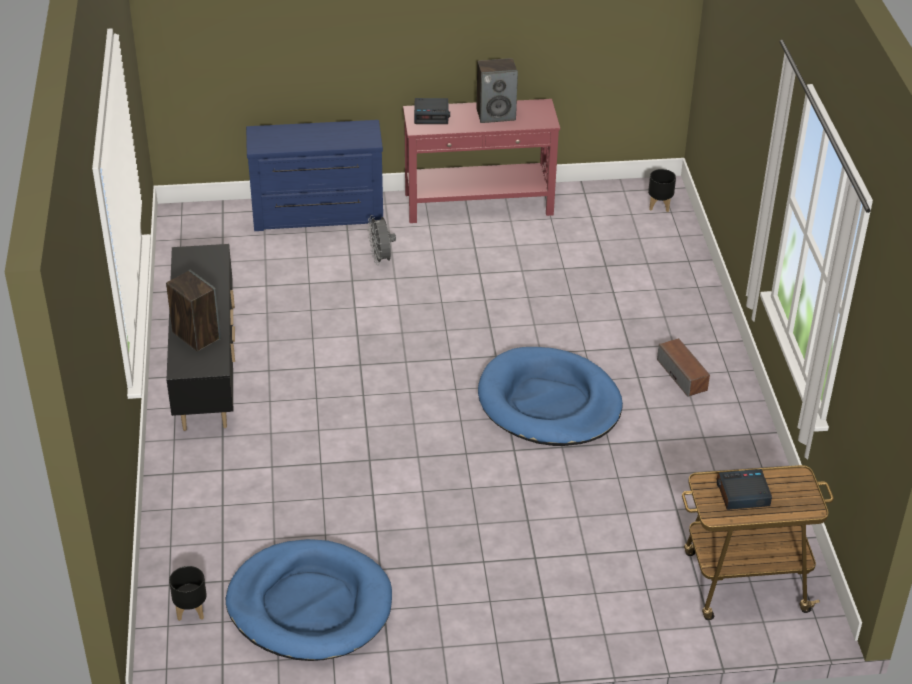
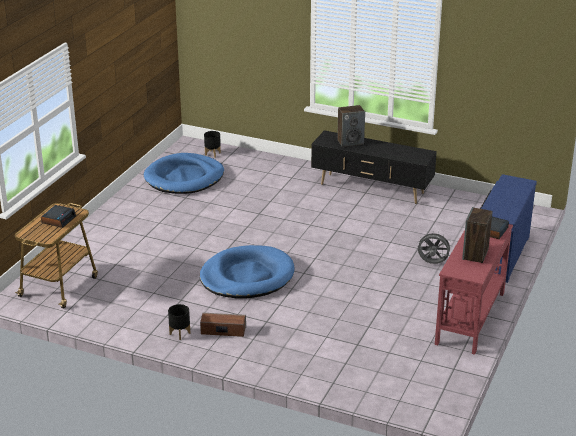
camera: 120 degrees right, 10 degrees down
(660, 205) = (411, 398): black planter -> black planter (179, 334)

